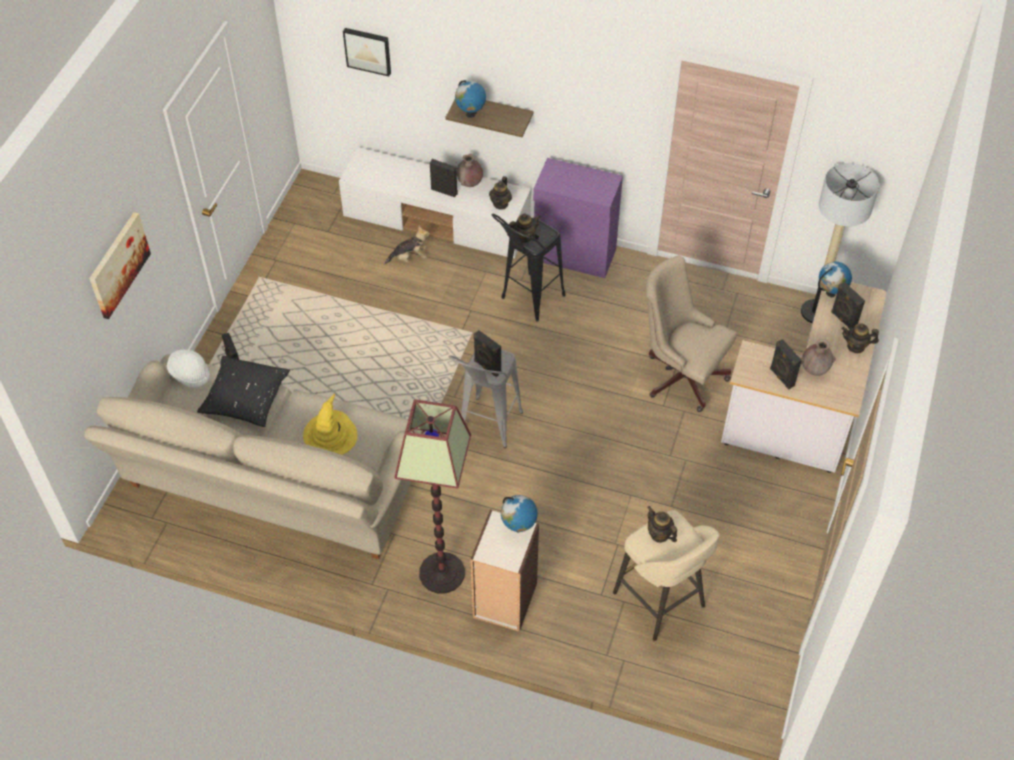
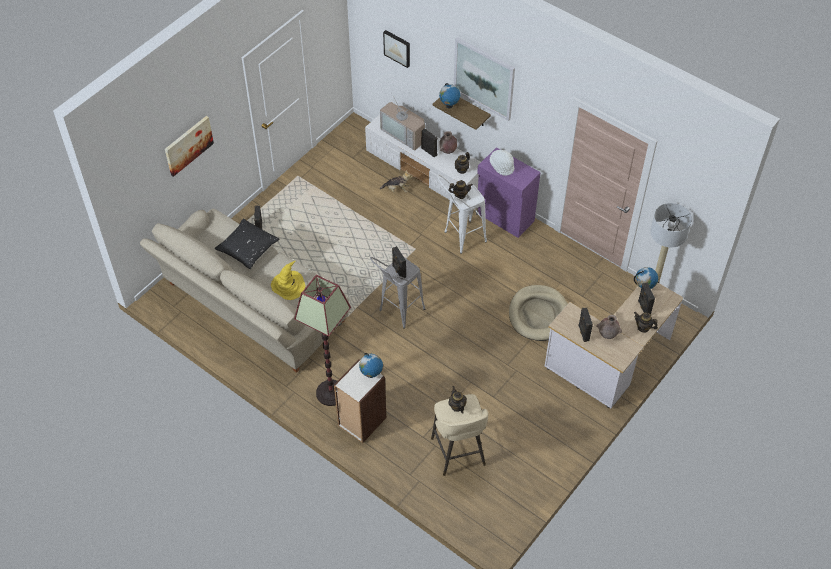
camera: 20 degrees right, 0 degrees up
(190, 373) = (221, 224): white hat -> white hat (502, 166)
(399, 176) = (404, 134): none -> television
(519, 58) = (484, 78): none -> picture
(527, 302) = (459, 239): black stool -> white stool
(680, 374) = (539, 315): beige office chair -> beige dog bed

